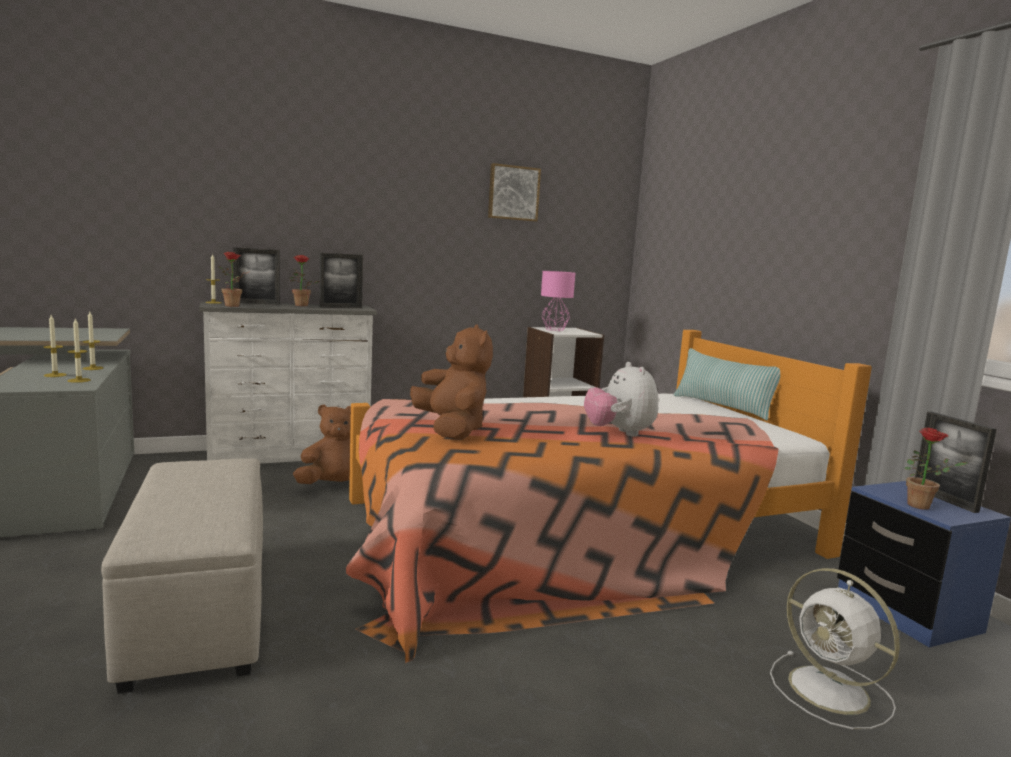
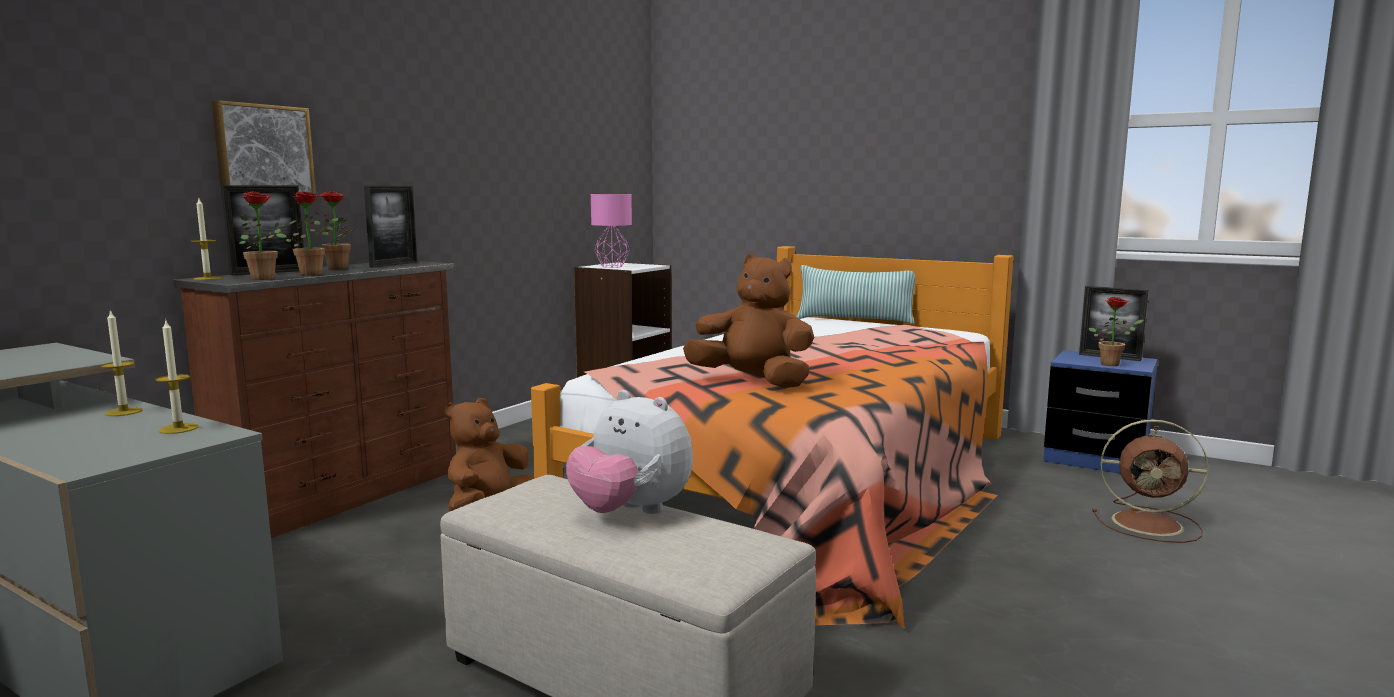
camera: 35 degrees left, 0 degrees up
(55, 375) = (102, 432): candle -> none
(270, 306) = (314, 274): none -> potted plant
(291, 454) = (347, 496): white dresser -> brown dresser
(513, 193) = (543, 96): picture -> picture (263, 153)
(619, 433) = (876, 353): plush toy -> plush toy (631, 512)
(832, 692) = (1150, 524): white fan -> brown fan

